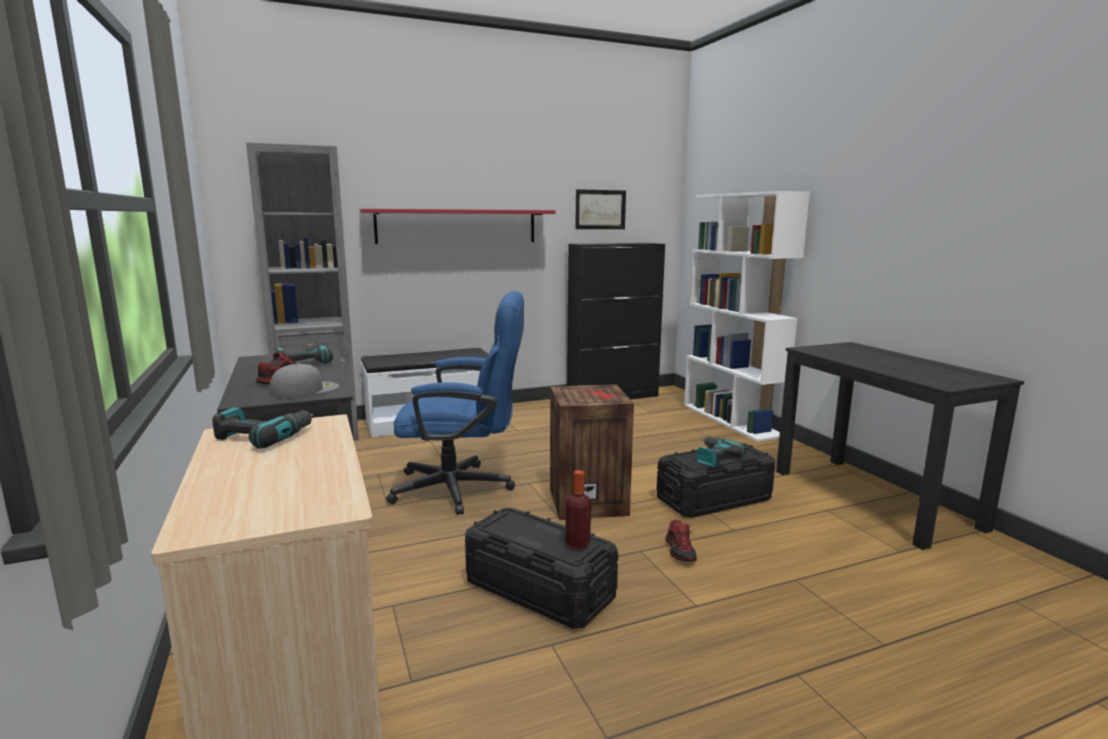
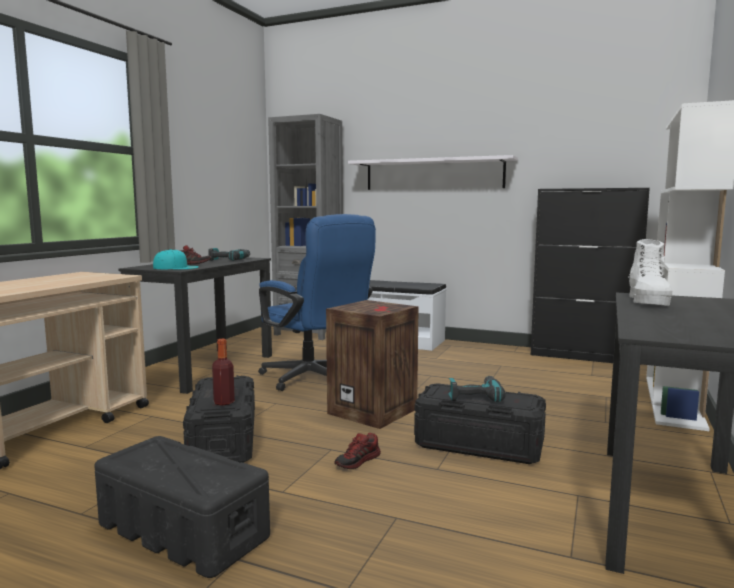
camera: 45 degrees right, 5 degrees down
(264, 436) = (82, 276): power drill -> none
(305, 389) = (176, 267): grey cap -> turquoise cap
(457, 226) = (433, 174): red shelf -> white shelf
(600, 209) = (583, 154): picture -> none
(717, 684) = (182, 530): none -> black storage box
(834, 354) = (648, 301): none -> white boot

